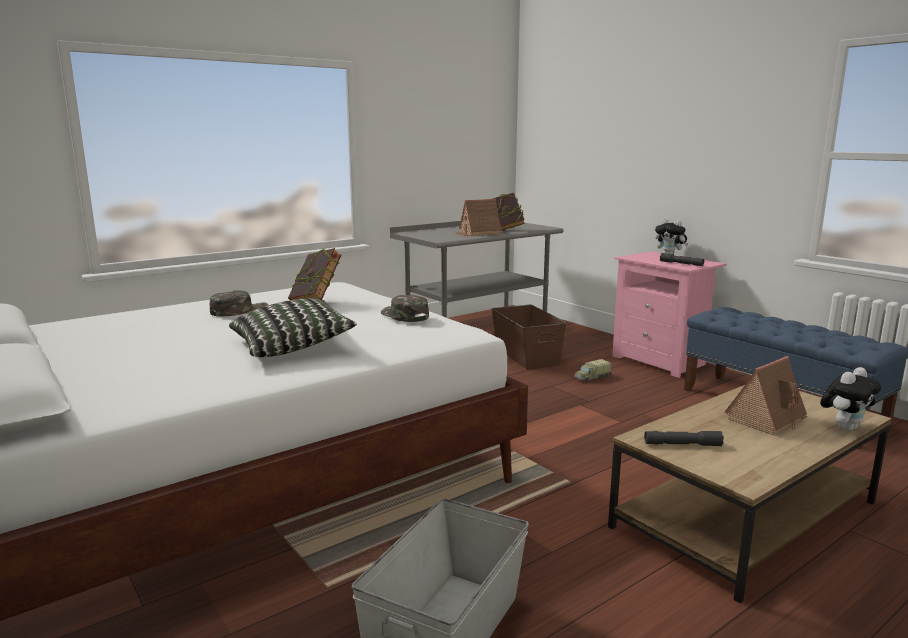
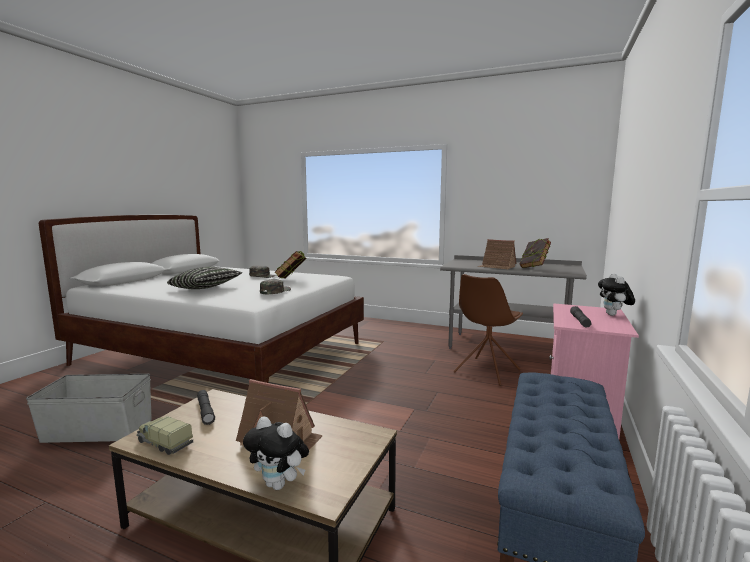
camera: 60 degrees right, 5 degrees down
(526, 355) = (486, 371): brown storage box -> brown chair
(592, 378) = (478, 403): toy truck -> toy truck (164, 443)

